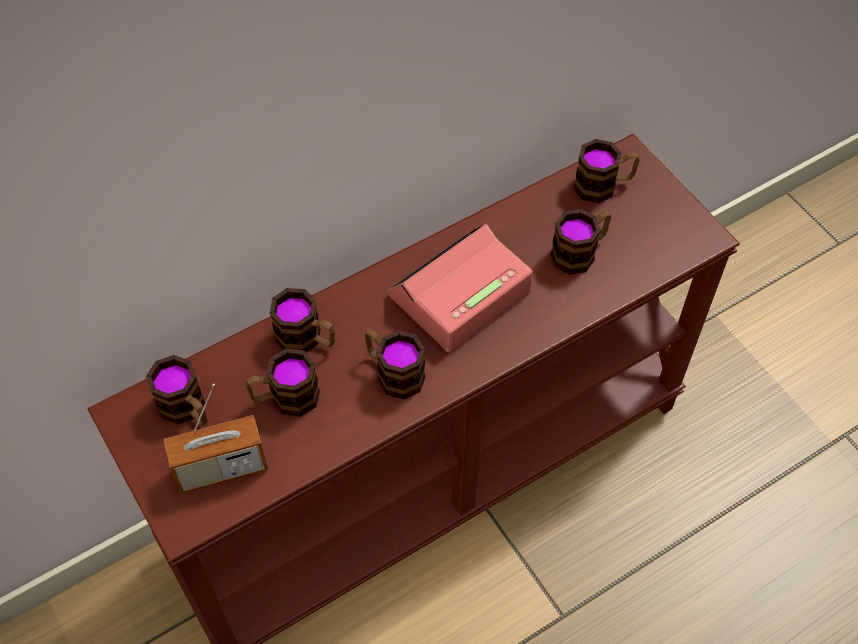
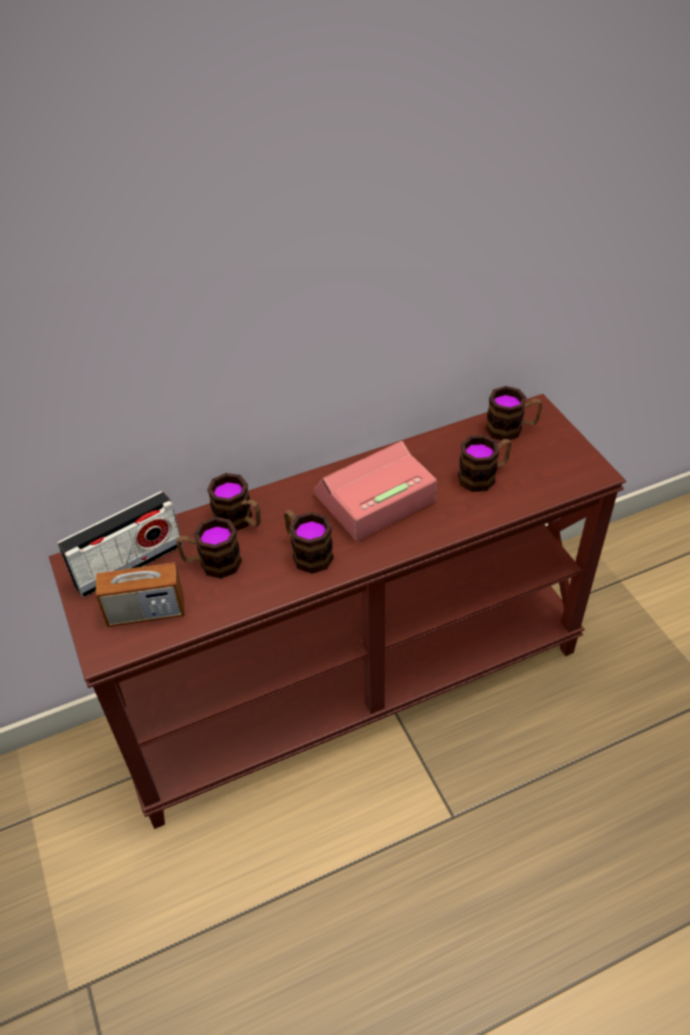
camera: 10 degrees right, 10 degrees down
(187, 410) = (129, 564): mug -> radio

